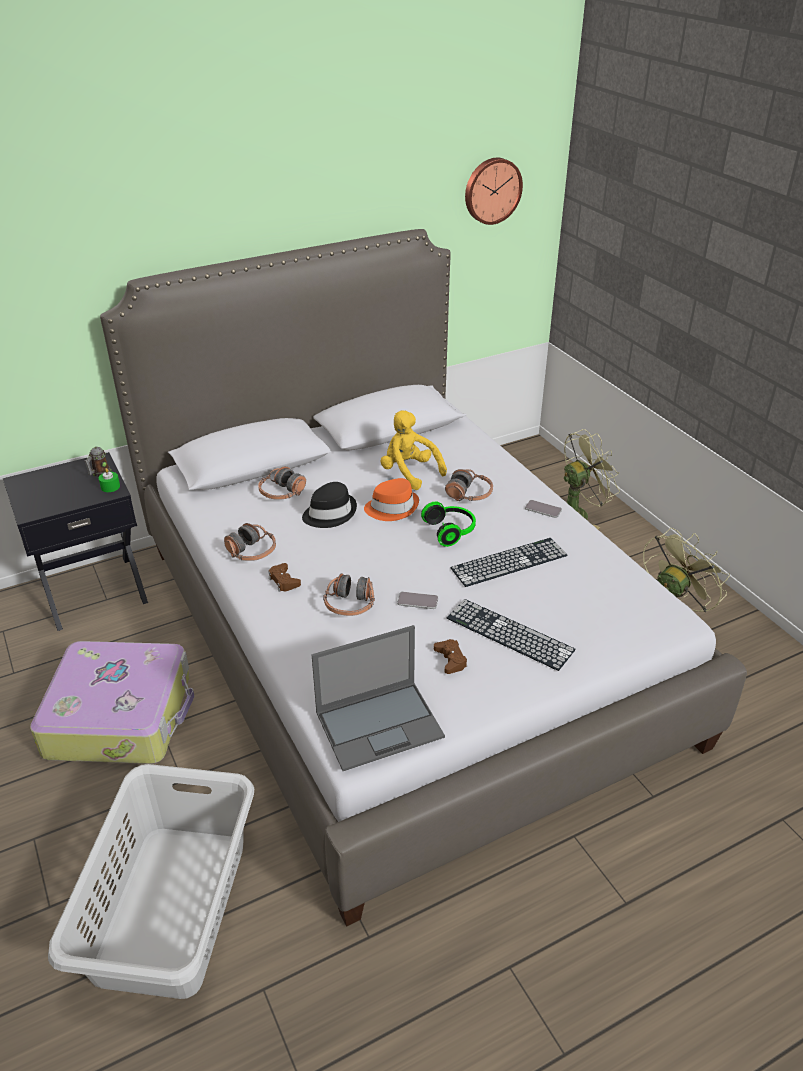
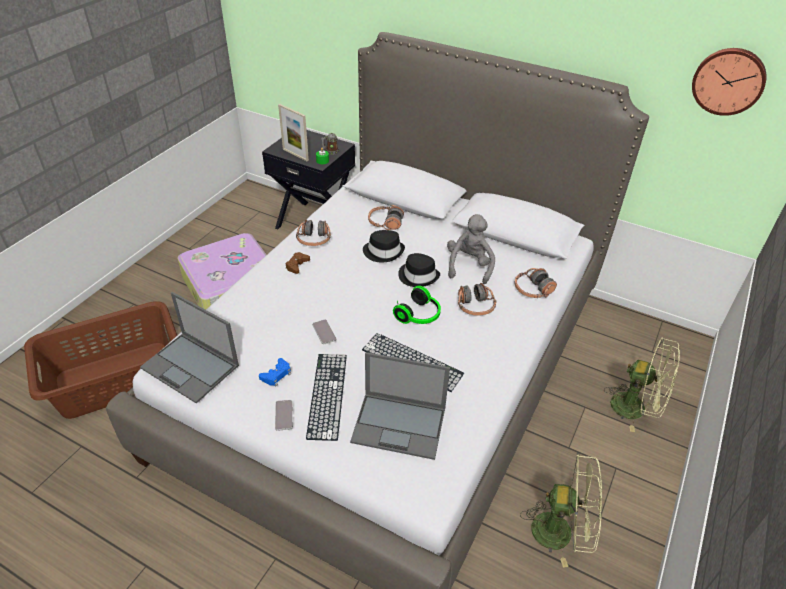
camera: 55 degrees right, 5 degrees up
(66, 501) = (295, 155): none -> picture frame
(169, 908) = (115, 378): grey laundry basket -> brown laundry basket
(350, 604) = (295, 303): headphones -> headphones (533, 290)
(392, 507) = (418, 276): orange hat -> black hat
(409, 473) = (469, 266): yellow plush toy -> grey plush toy
(450, 660) = (276, 375): brown game controller -> blue game controller
(543, 509) = (499, 354): phone -> phone (284, 415)
(585, 602) = (400, 425): none -> laptop

